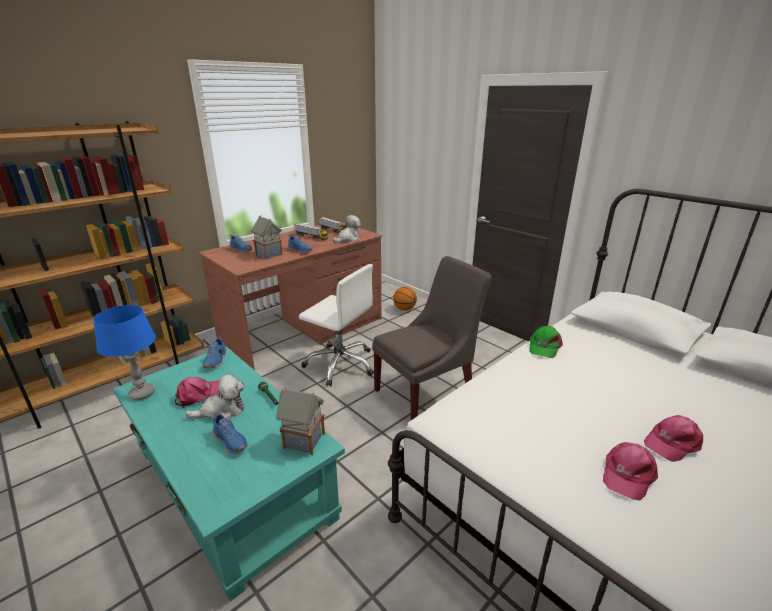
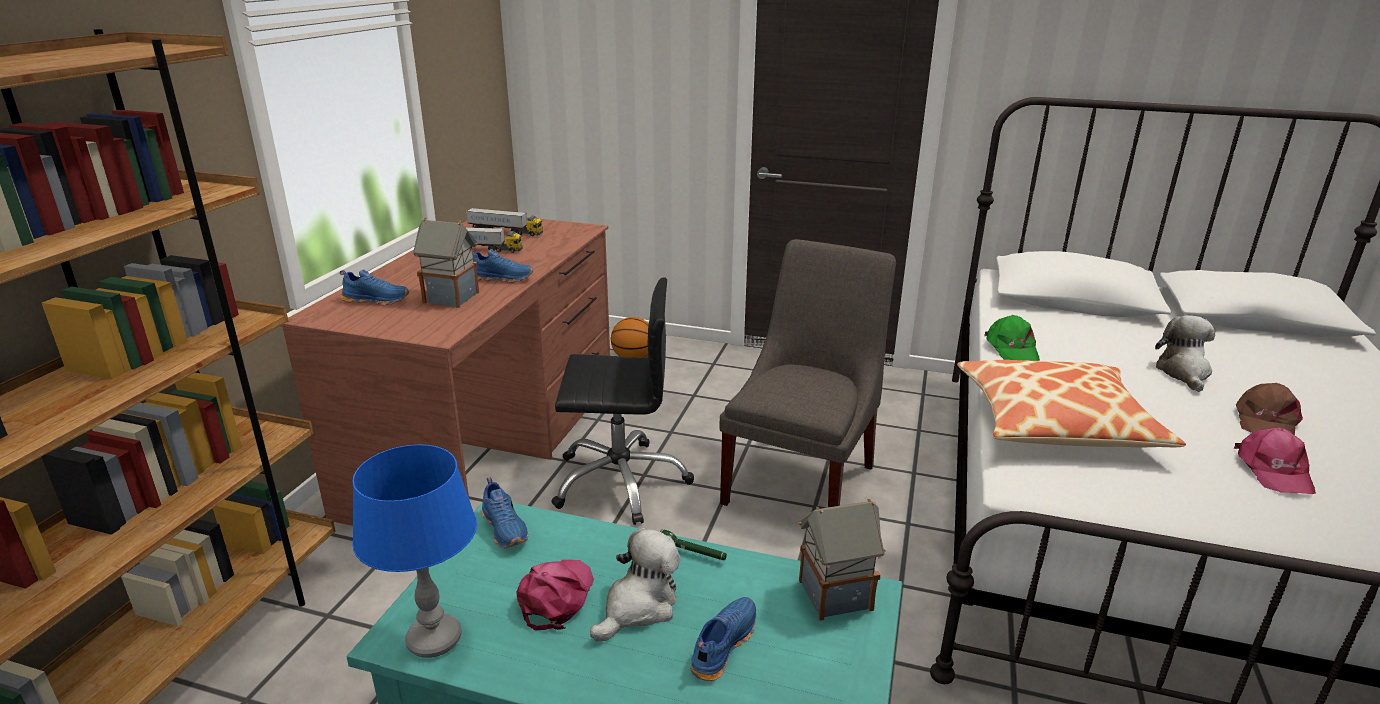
camera: 30 degrees left, 0 degrees up
(231, 441) = (722, 645): blue shoe -> blue shoe turned 75 degrees counterclockwise
(340, 364) = (620, 481): white office chair -> black office chair
(348, 239) = (560, 243): plush toy -> plush toy (1183, 373)
(510, 395) = (1056, 422): none -> pillow
(672, 442) = (1265, 420): pink cap -> brown cap

